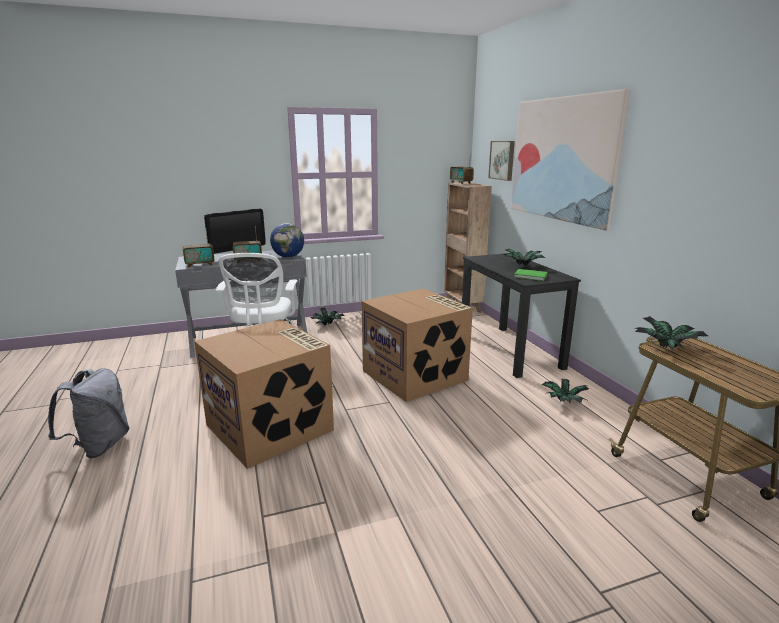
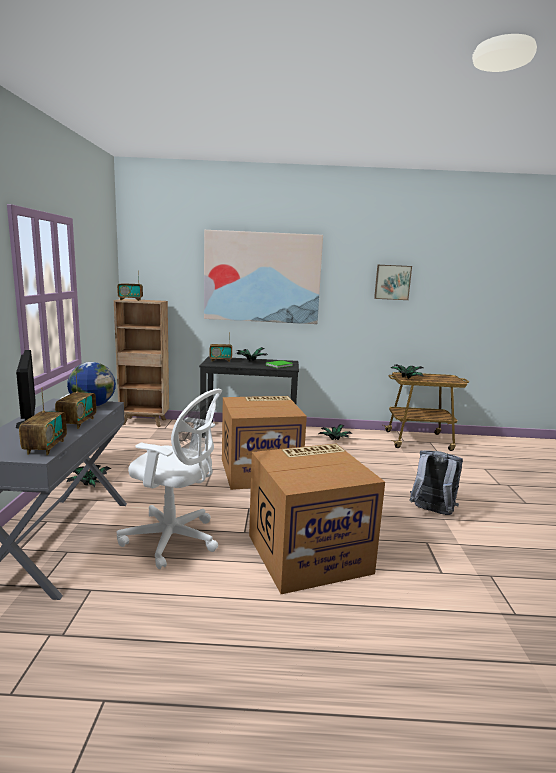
camera: 70 degrees left, 5 degrees down
(99, 446) = (285, 694): grey backpack -> grey backpack (431, 512)
(501, 258) = (220, 360): none -> radio
(502, 160) = (179, 277): picture -> picture (392, 282)

